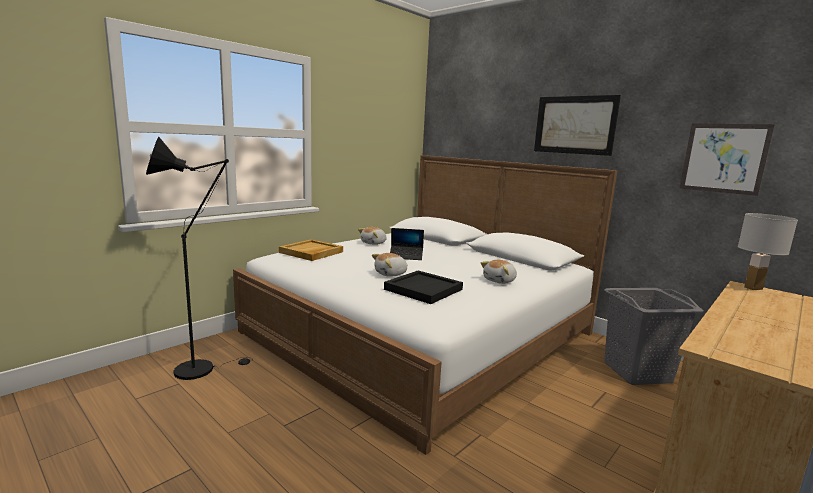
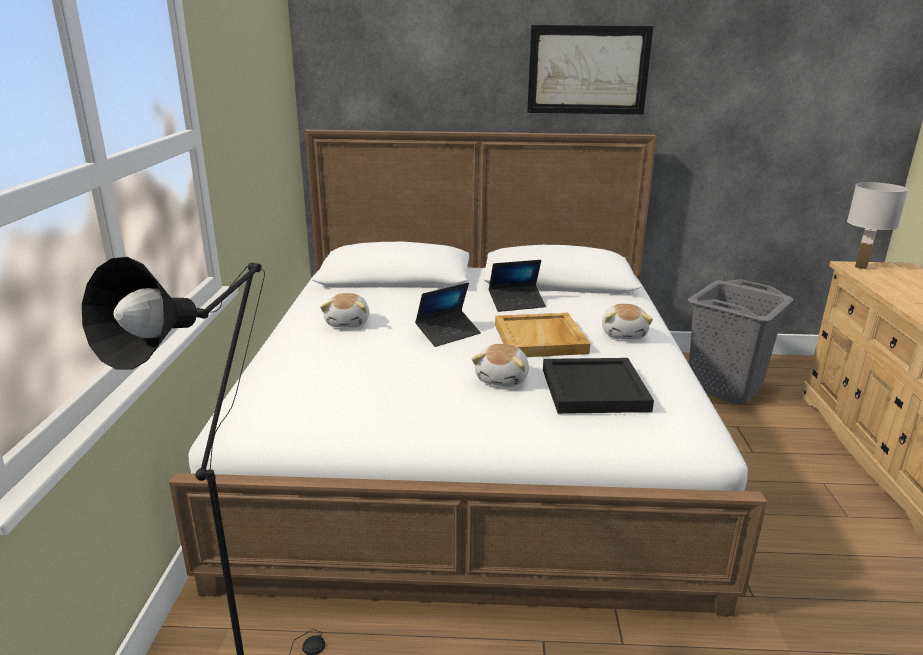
camera: 40 degrees left, 10 degrees up
(311, 252) = (301, 383): beige tray -> beige tray (541, 339)
(469, 257) = (516, 303): none -> laptop
(724, 158) = (775, 111): picture -> none

